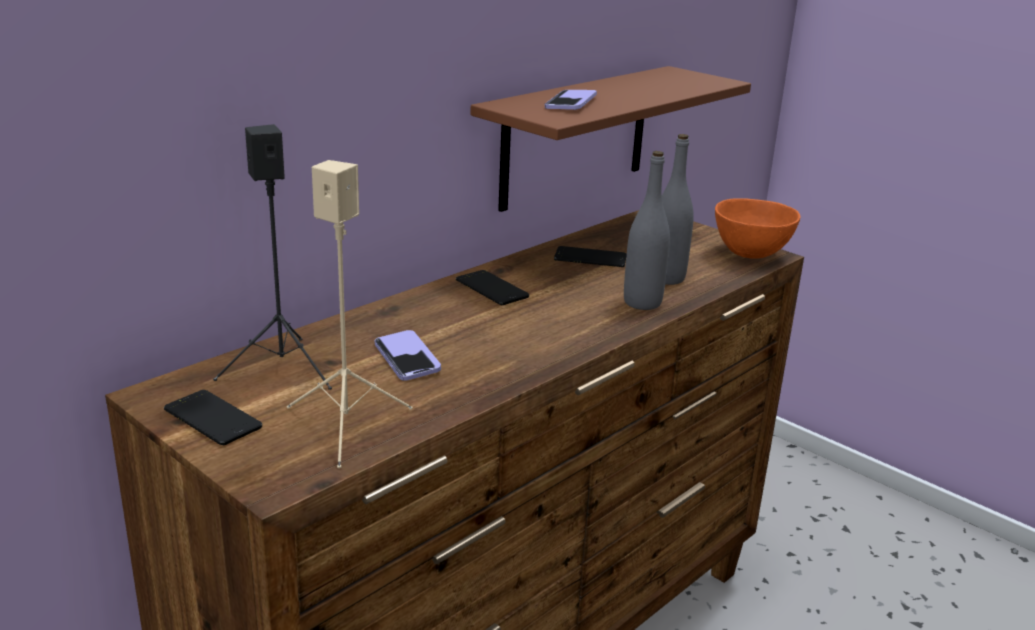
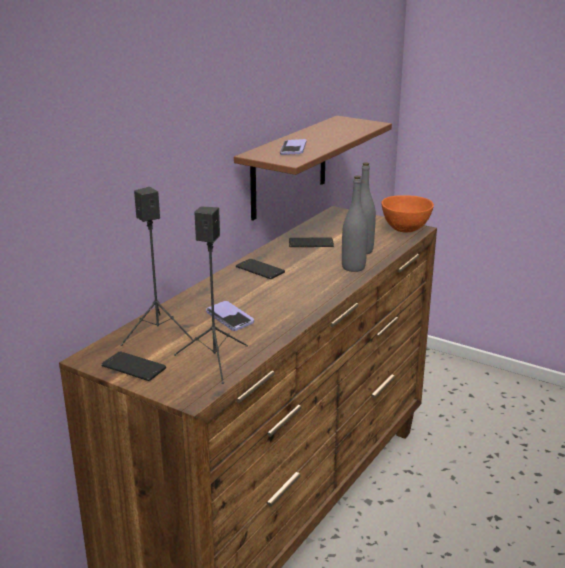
camera: 10 degrees left, 0 degrees up
(347, 425) = (215, 360): beige speaker -> black speaker

